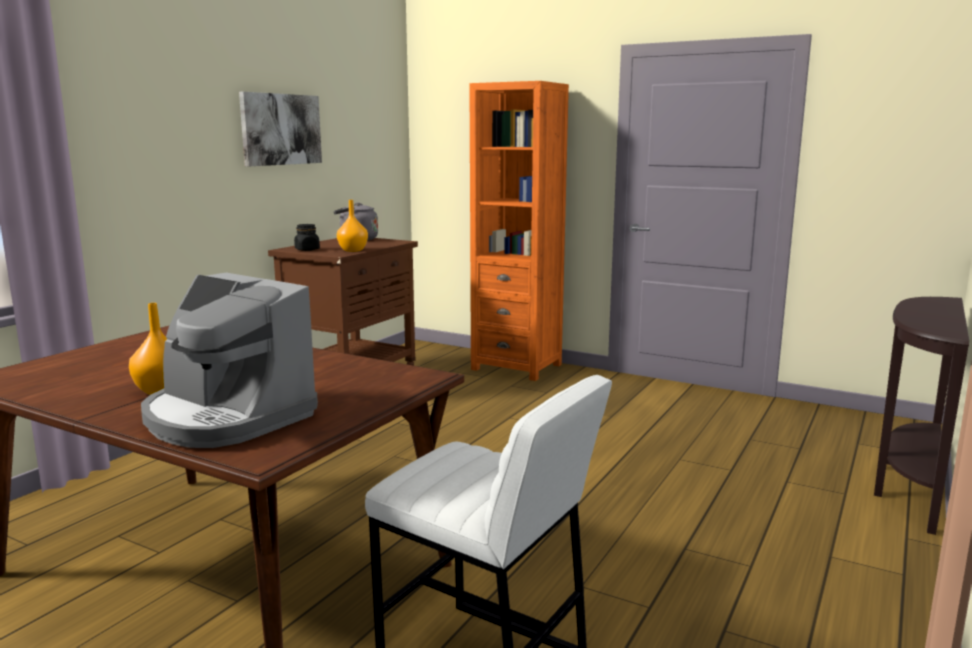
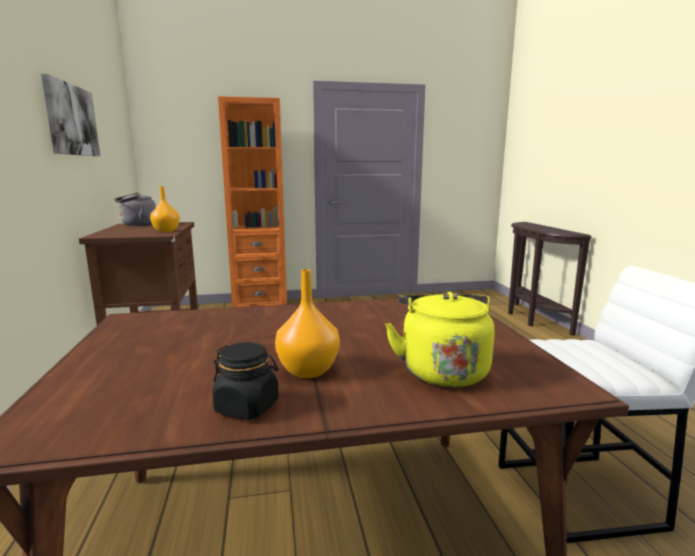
camera: 40 degrees left, 0 degrees up
(226, 417) = (441, 370): coffee machine -> yellow kettle
(307, 249) = (120, 234): black jar -> black jar (247, 406)

